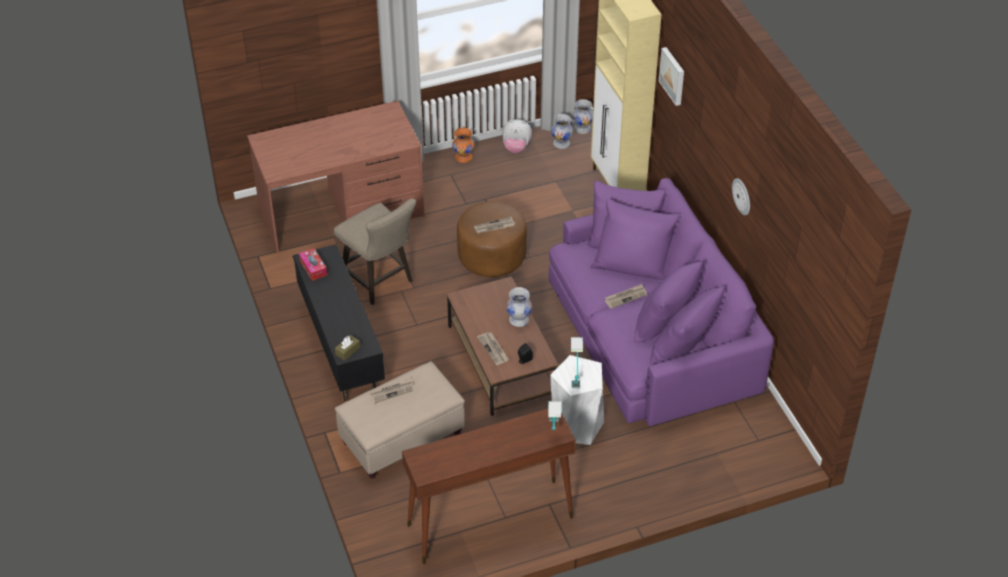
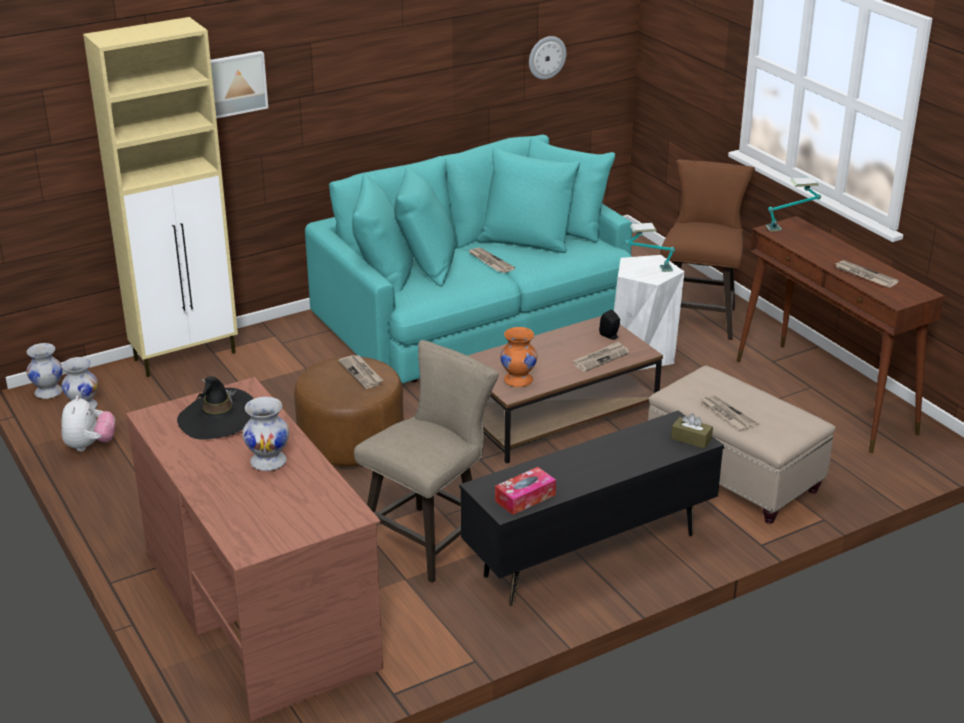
camera: 100 degrees left, 15 degrees down
(380, 131) = (217, 418): none -> black hat
(459, 449) = (864, 276): none -> newspaper
(463, 157) = (111, 494): orange vase -> orange vase (518, 380)
(519, 320) = (539, 345): white vase -> white vase (269, 461)
(631, 475) = (698, 316): none -> brown stool
(652, 336) = (474, 316): purple sofa -> turquoise sofa
(742, 196) = (430, 81): wall clock -> wall clock (546, 57)

